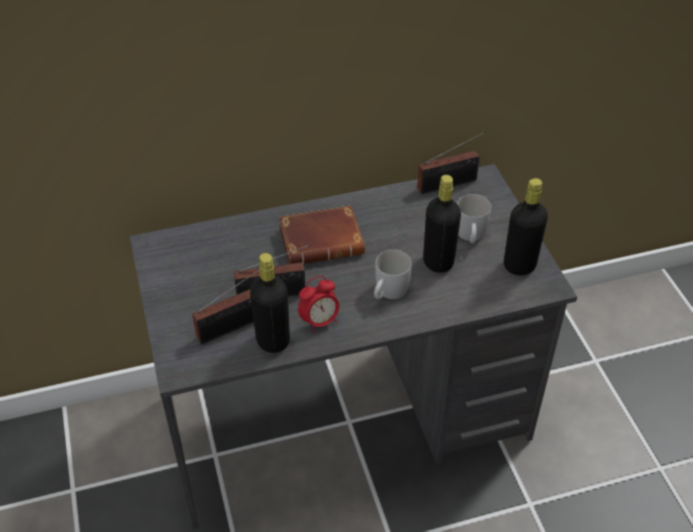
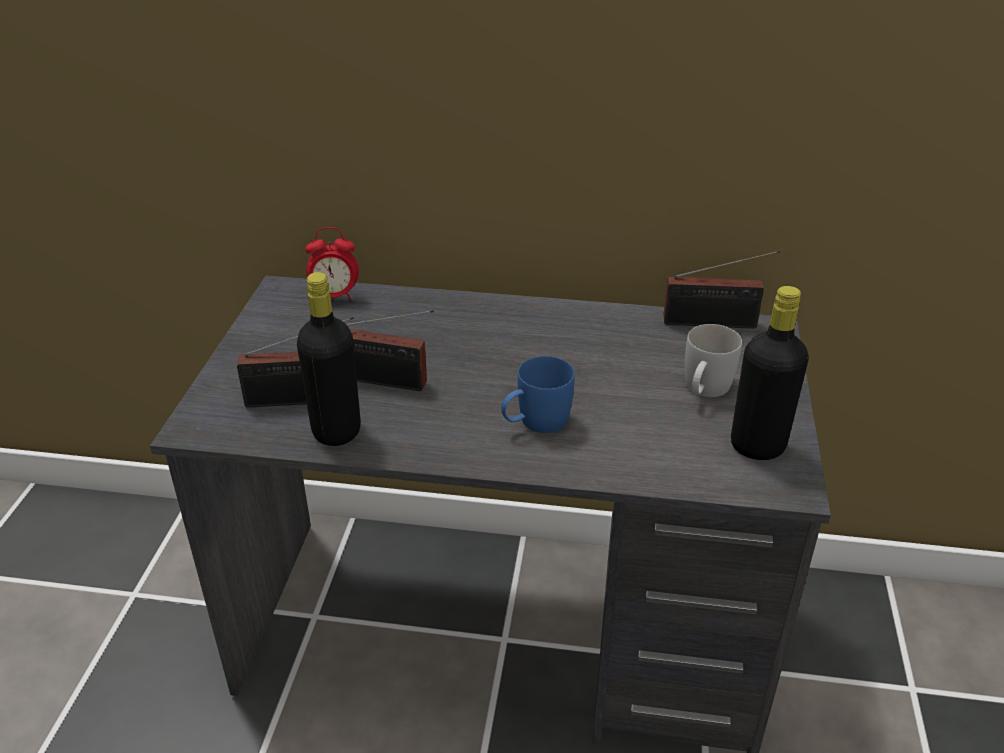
camera: 25 degrees right, 10 degrees down
(319, 322) = (415, 428): alarm clock -> alarm clock (335, 297)
(323, 240) = (492, 339): brown book -> none
(388, 293) = (535, 423): white mug -> blue mug
(438, 262) = (634, 407): black bottle -> none

